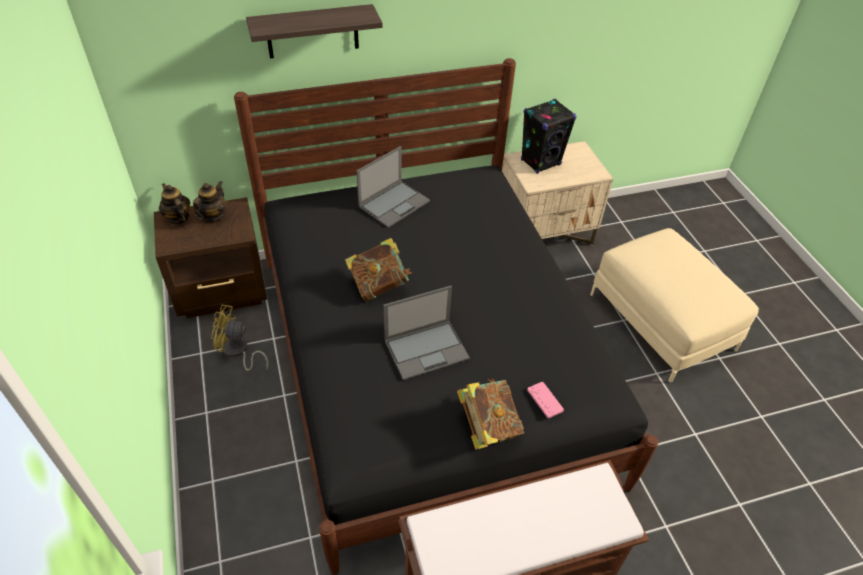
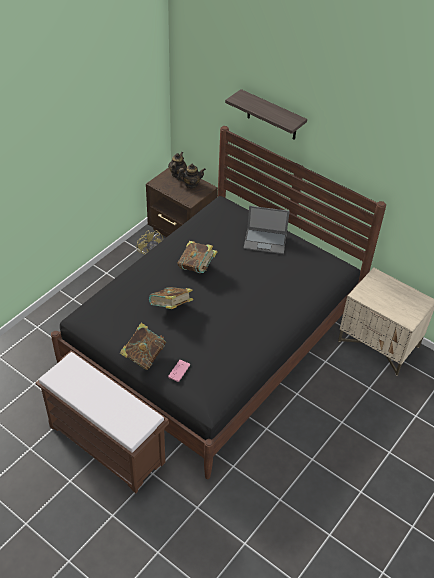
camera: 55 degrees right, 0 degrees up
(427, 349) = (170, 308): laptop -> book
(540, 162) = (386, 288): black speaker -> none
(662, 321) = (363, 444): beige ottoman -> none

